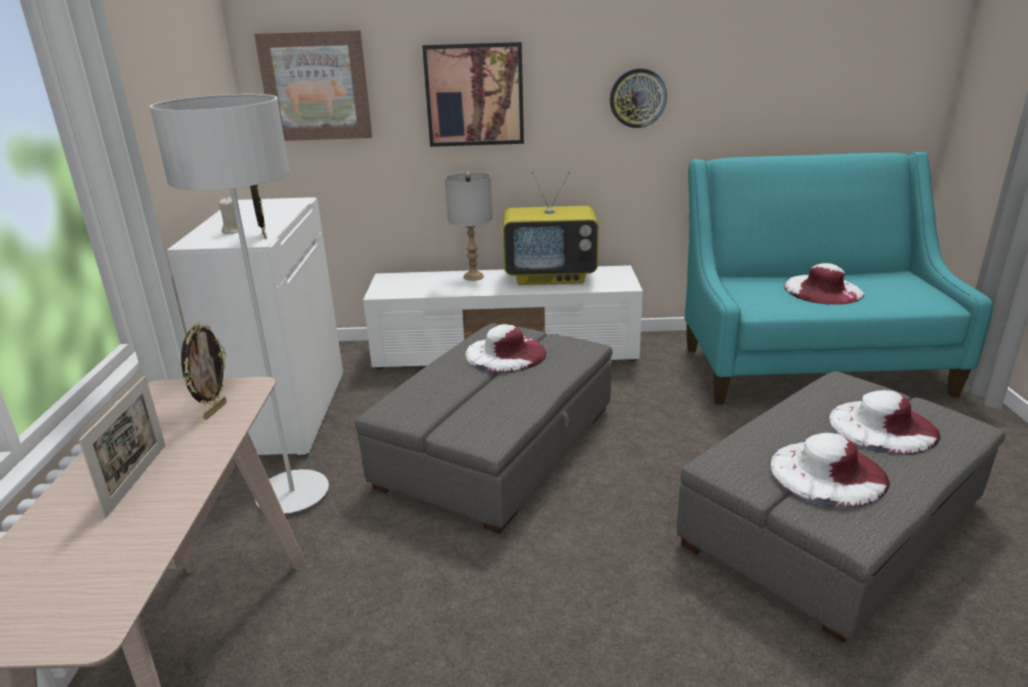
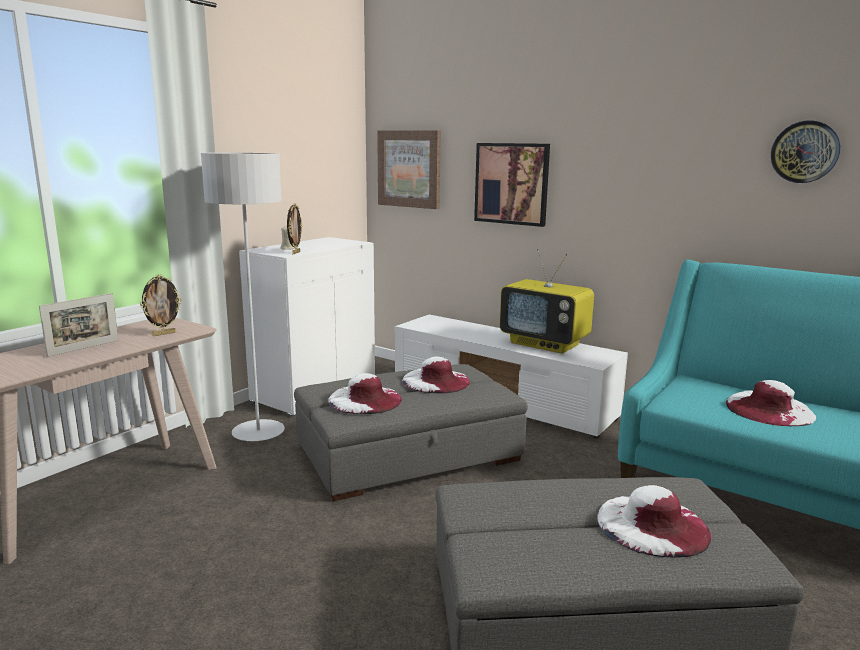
camera: 35 degrees right, 10 degrees down
(473, 277) = (488, 330): grey table lamp -> none
(637, 98) = (644, 198): wall clock -> wall clock (805, 152)
(828, 472) = (534, 530): white hat -> white hat (365, 399)

